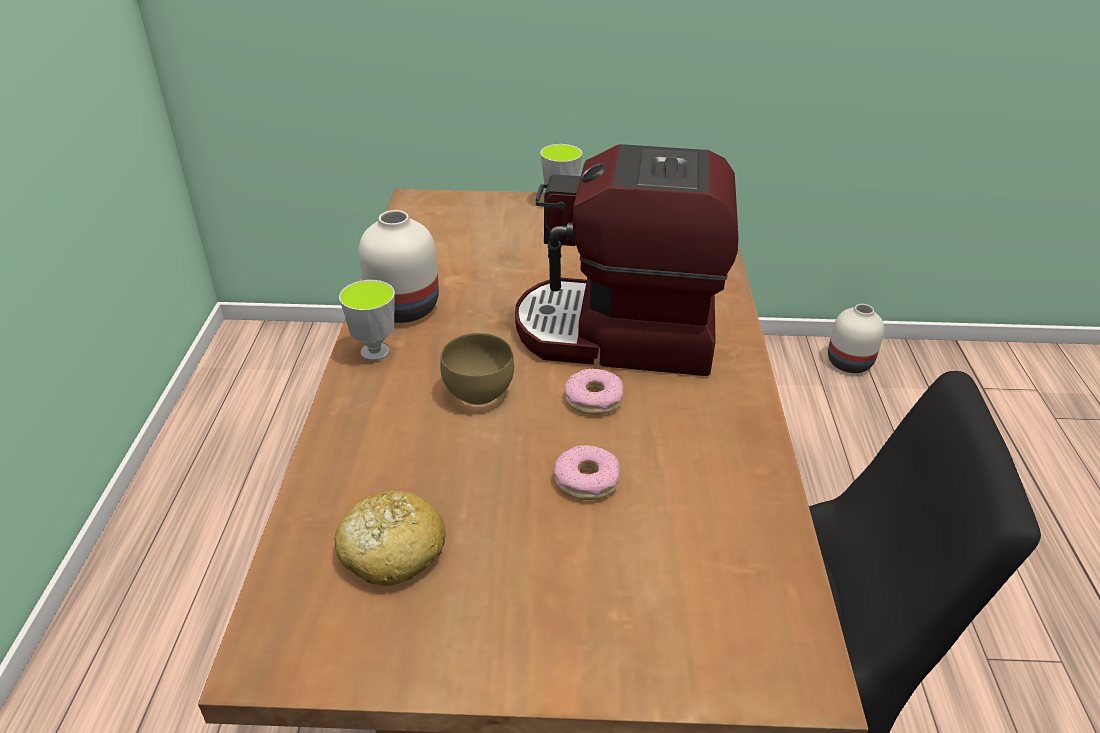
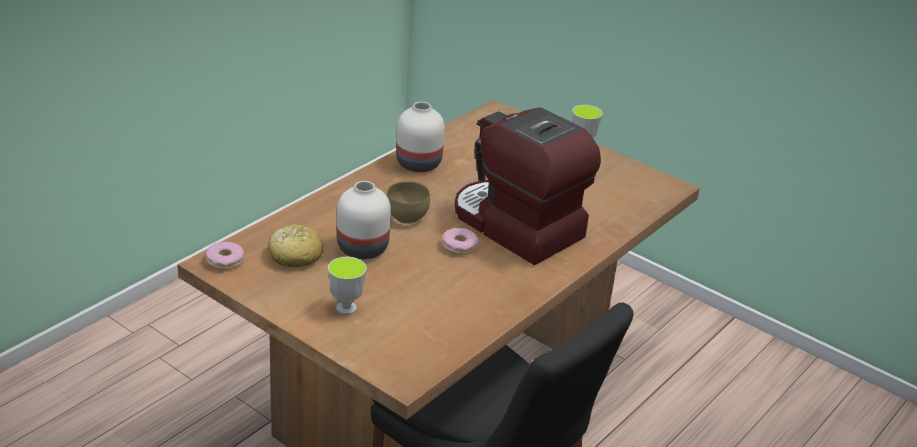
camera: 35 degrees right, 5 degrees down
(375, 352) = (379, 177): cup -> cup (346, 308)
(586, 480) = (409, 274): donut -> donut (225, 261)
(849, 362) = (829, 389): white vase -> white vase (363, 248)

